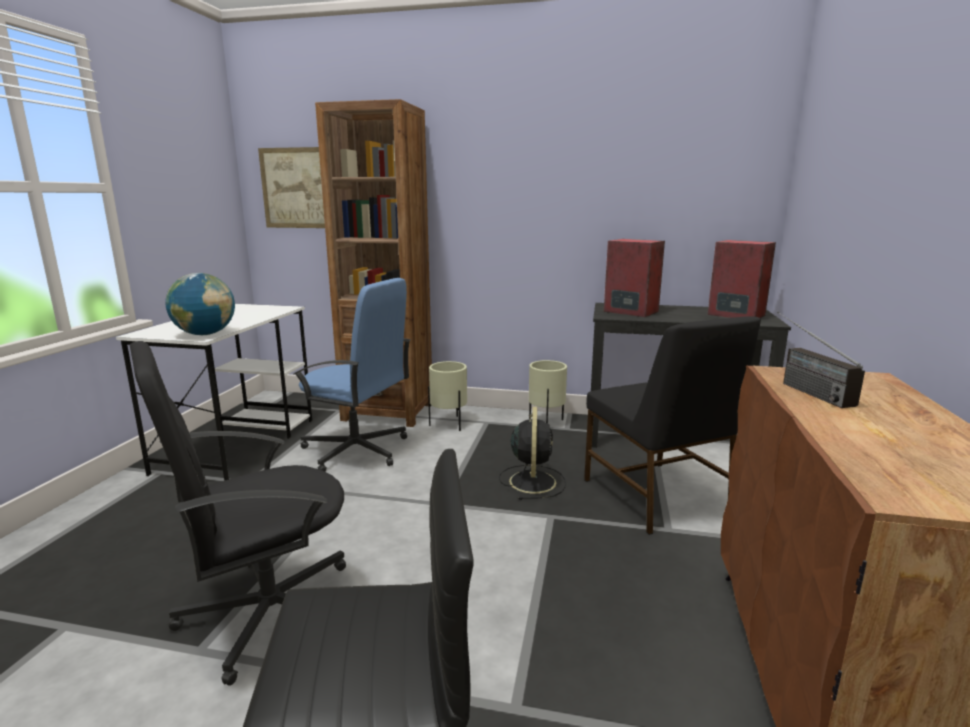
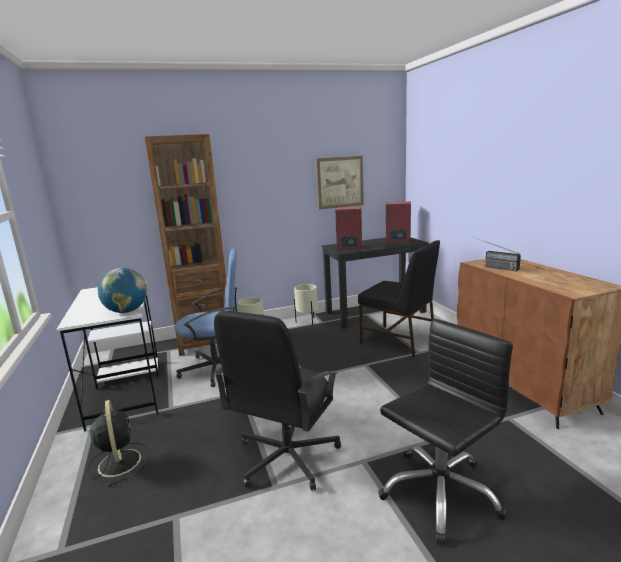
camera: 30 degrees left, 0 degrees up
(298, 188) = (106, 195): picture -> picture (340, 182)
(532, 481) = (337, 352): black fan -> black fan (119, 461)

